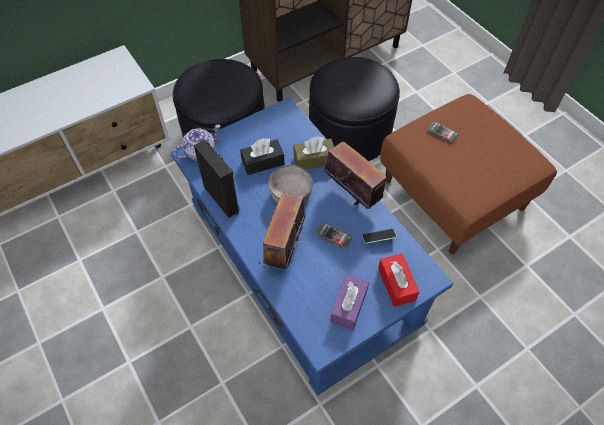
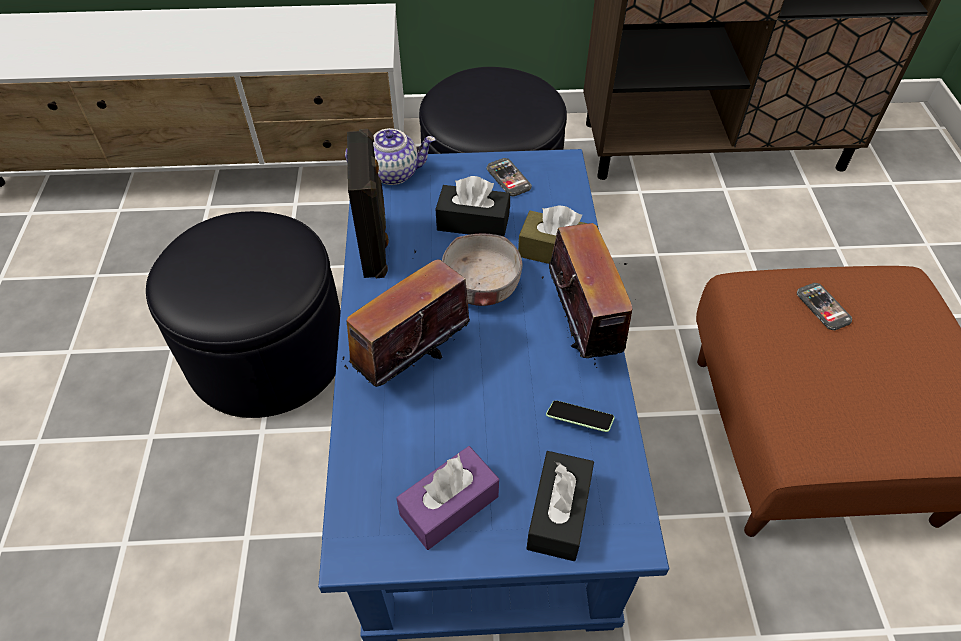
camera: 30 degrees right, 5 degrees down
(333, 236) = (505, 380): phone -> phone (508, 178)
(350, 132) = (683, 264): black ottoman -> black ottoman (268, 351)
(396, 284) = (559, 513): red tissue box -> black tissue box

